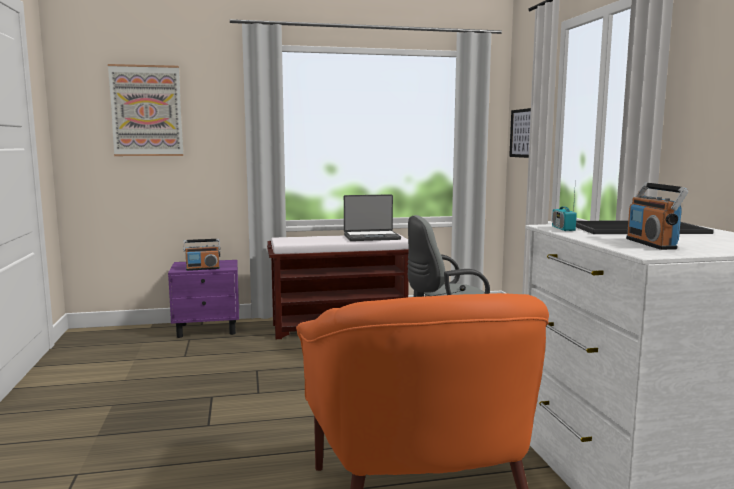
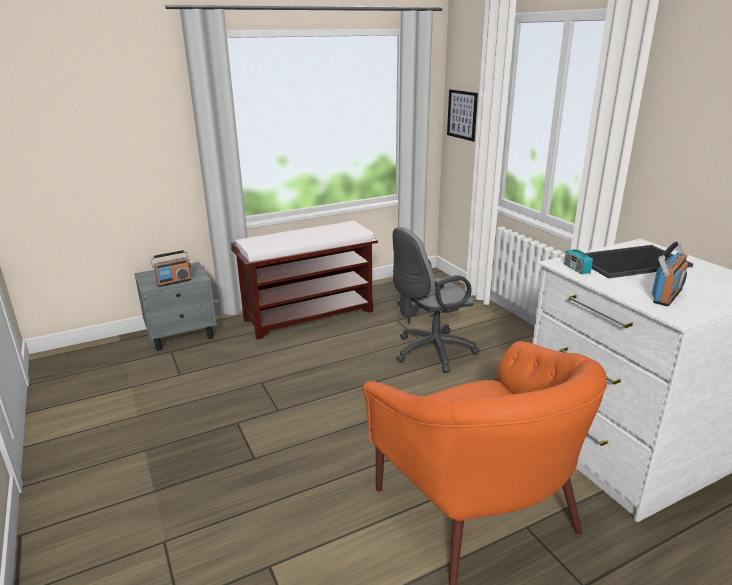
camera: 15 degrees left, 15 degrees up
(146, 111) = (79, 115): picture -> none
(208, 329) = (182, 335): purple nightstand -> grey nightstand
(371, 237) = (334, 230): laptop -> none
(651, 244) = (666, 295): radio -> radio turned 120 degrees counterclockwise

